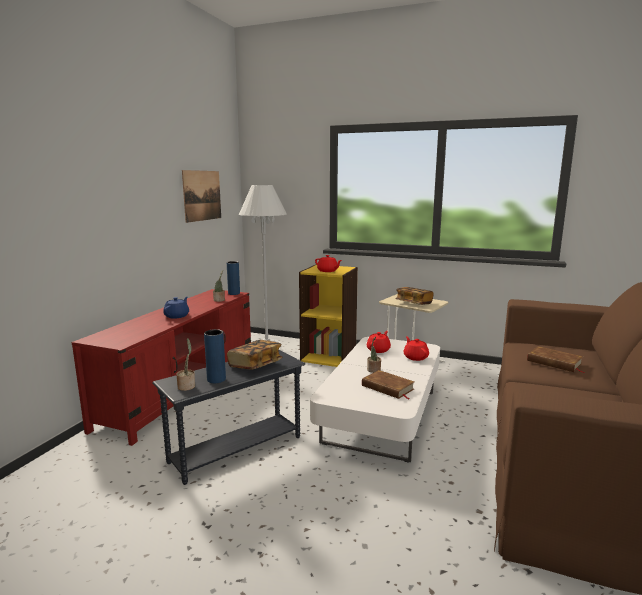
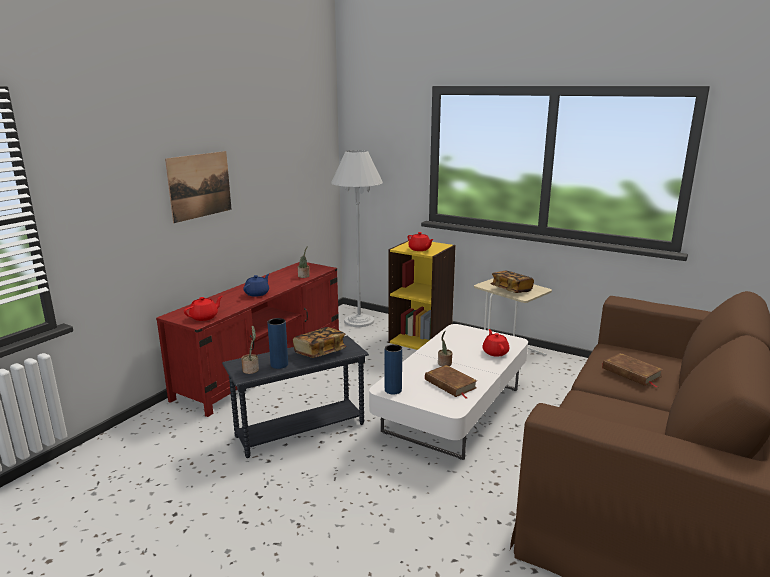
camera: 10 degrees right, 5 degrees up
(202, 195) = (292, 163): picture -> picture (200, 185)
(234, 293) = (321, 268): blue vase -> blue vase (393, 390)
(378, 350) = (459, 340): red teapot -> red teapot (205, 317)

